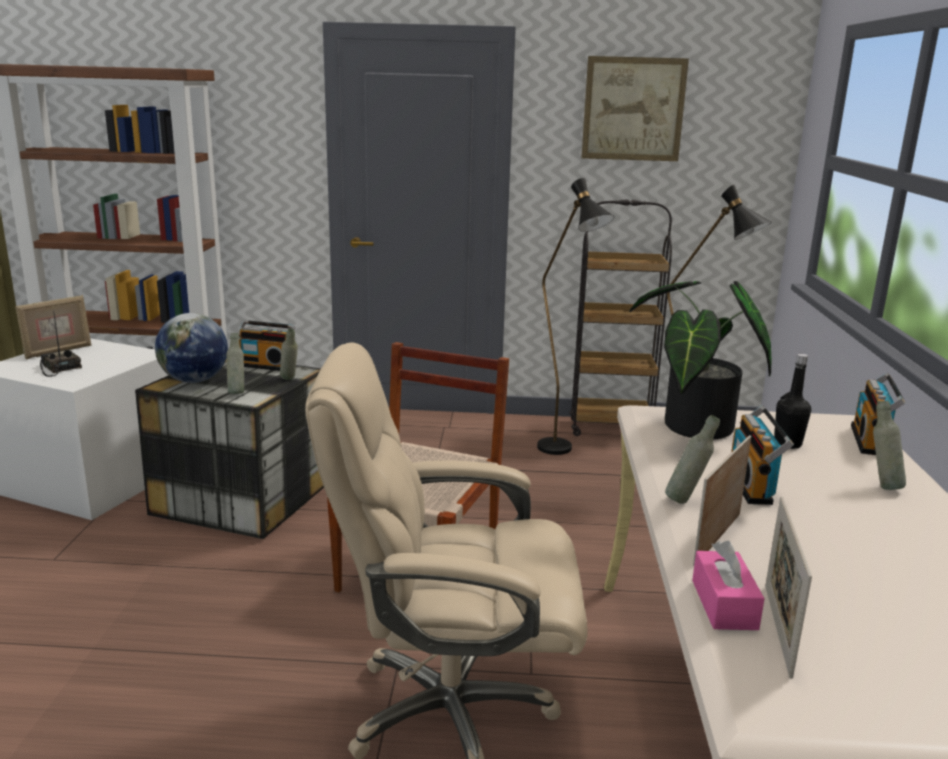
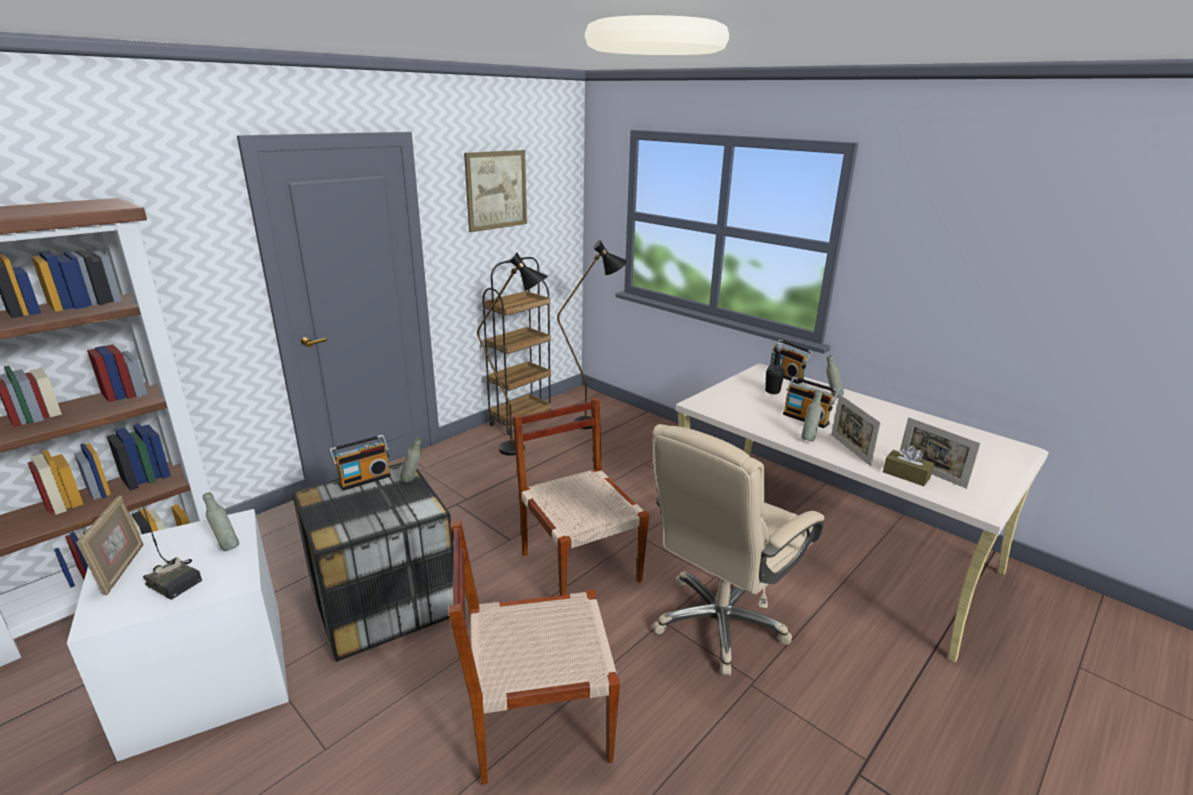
camera: 50 degrees left, 5 degrees up
(59, 368) = (177, 581): radio -> radio turned 150 degrees counterclockwise
(164, 646) = (536, 720): none -> chair
(194, 380) = (343, 520): globe -> none
(237, 392) = (403, 510): grey bottle -> grey bottle (226, 547)
(691, 429) = (732, 401): potted plant -> none
(724, 604) = (906, 475): pink tissue box -> brown tissue box

